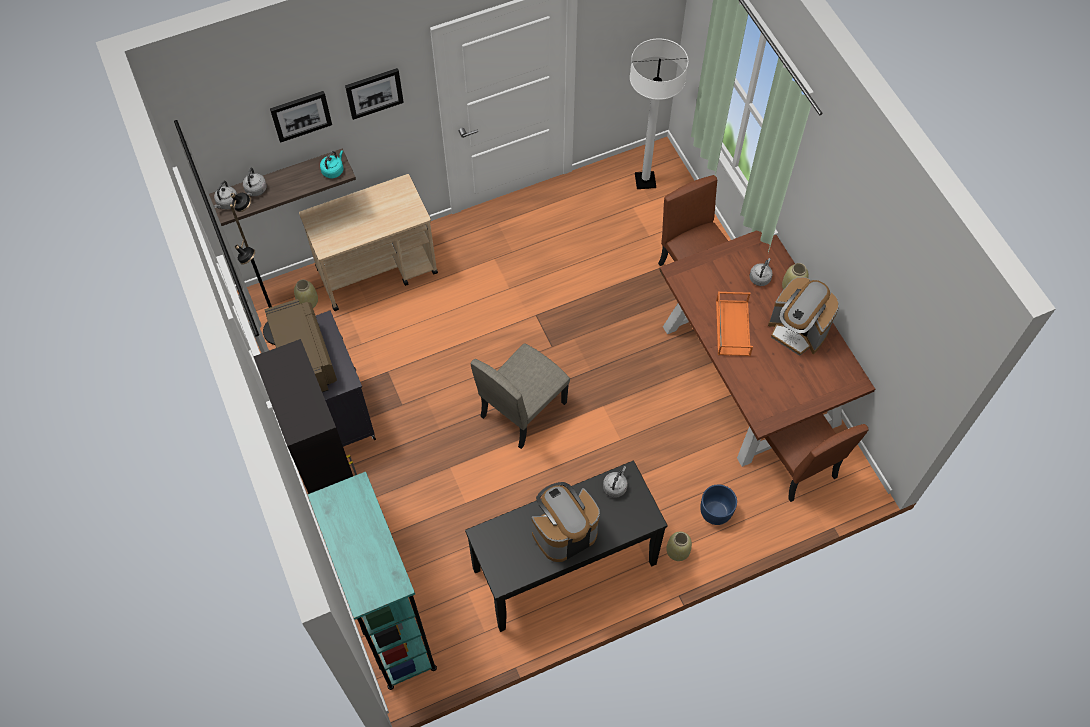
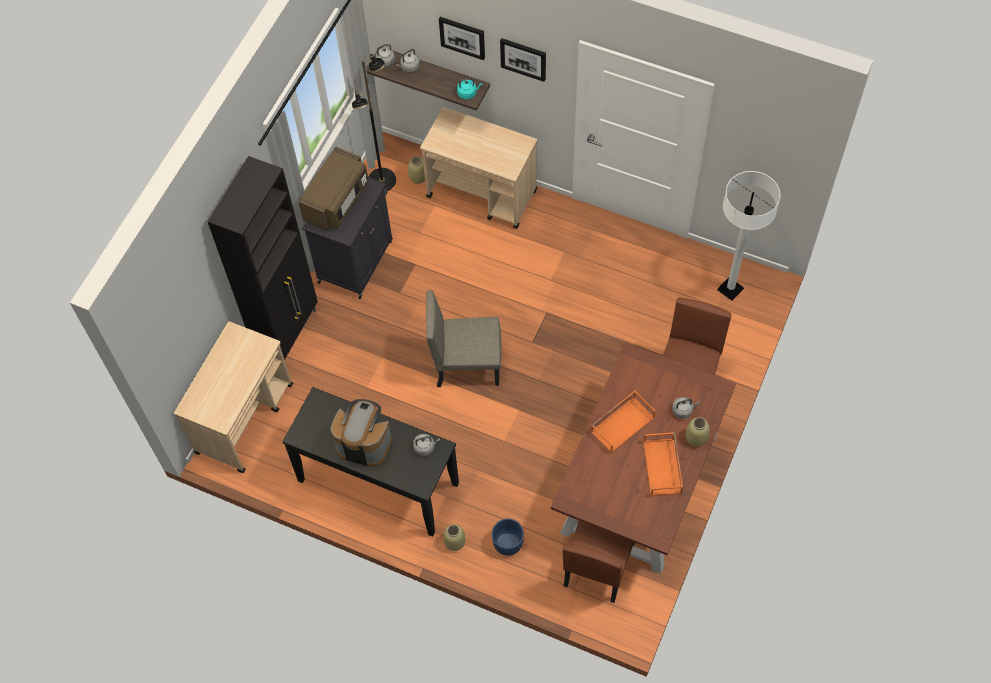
camera: 50 degrees right, 0 degrees up
(392, 627) = (244, 417): turquoise bookcase -> beige cart
(797, 331) = (663, 468): coffee machine -> orange tray

